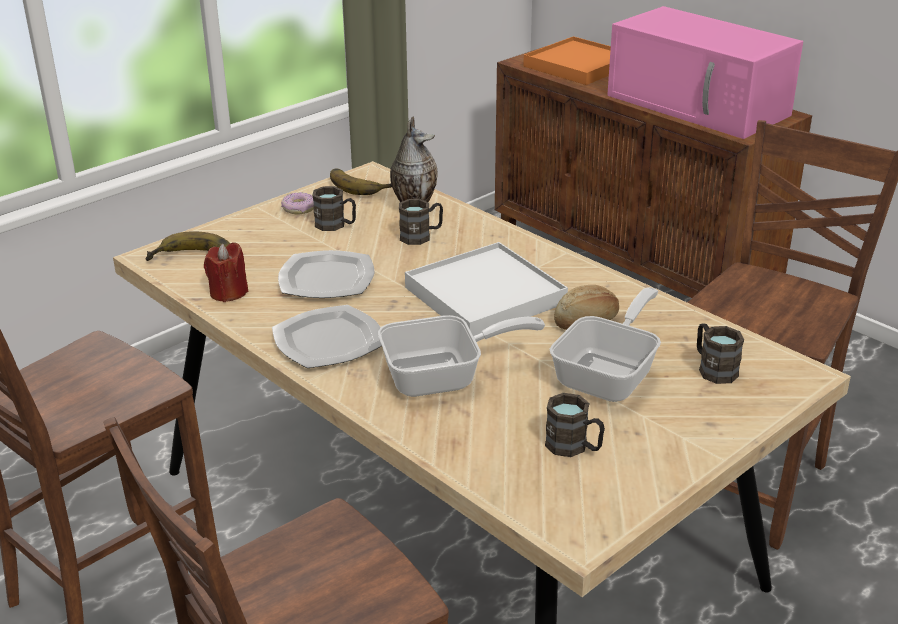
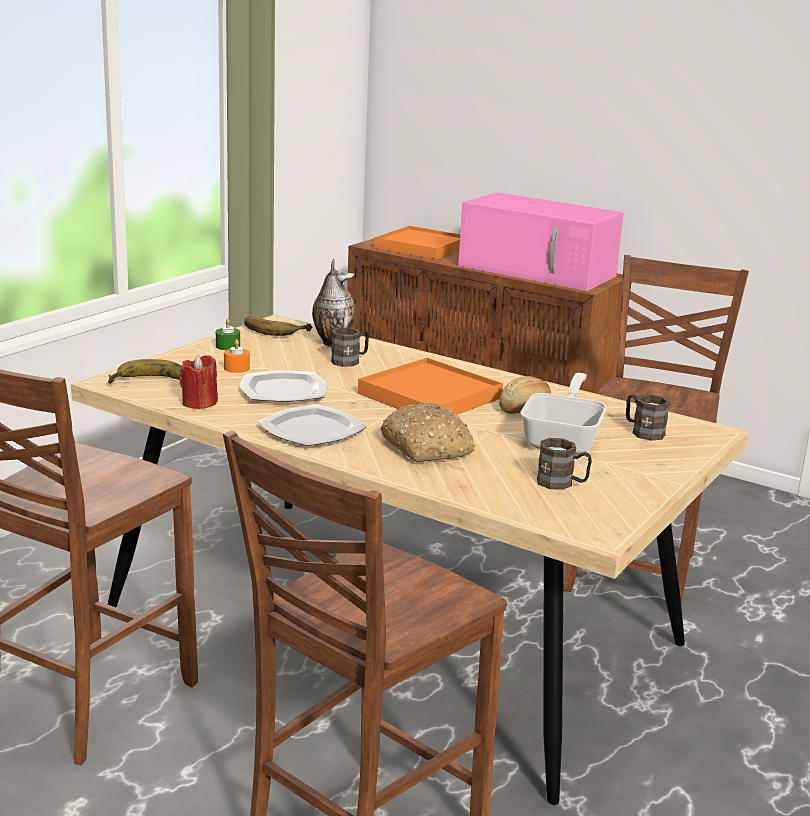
camera: 15 degrees left, 10 degrees down
(292, 242) = (236, 368): none -> orange candle
(299, 208) = (228, 346): donut -> green candle
(336, 225) = (269, 356): brown mug -> none
(444, 377) = (427, 447): frying pan -> bread
(485, 295) = (430, 396): white tray -> orange tray

